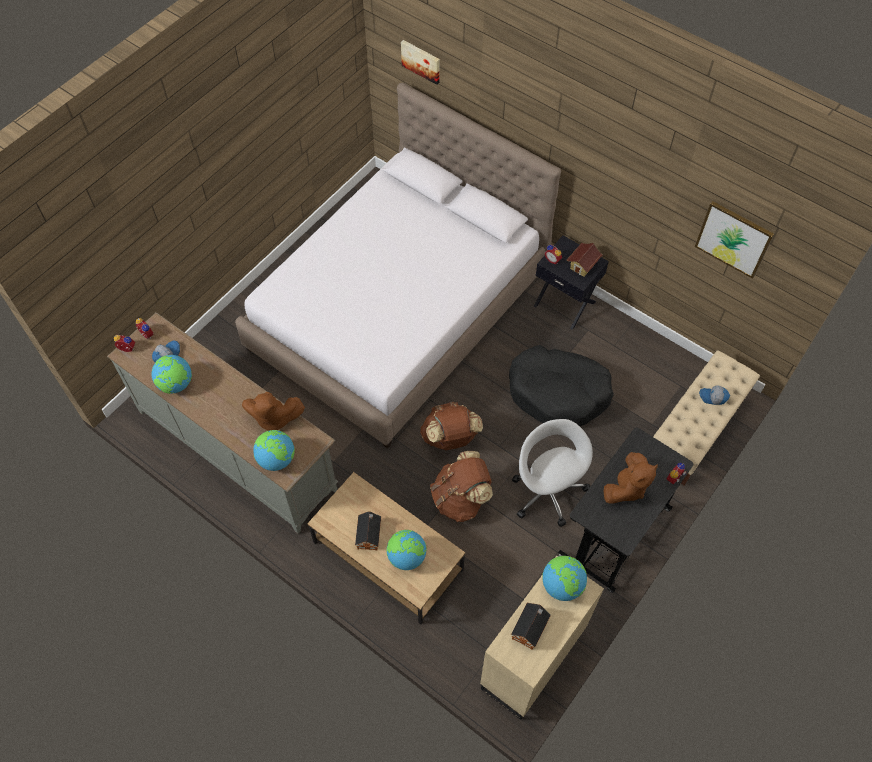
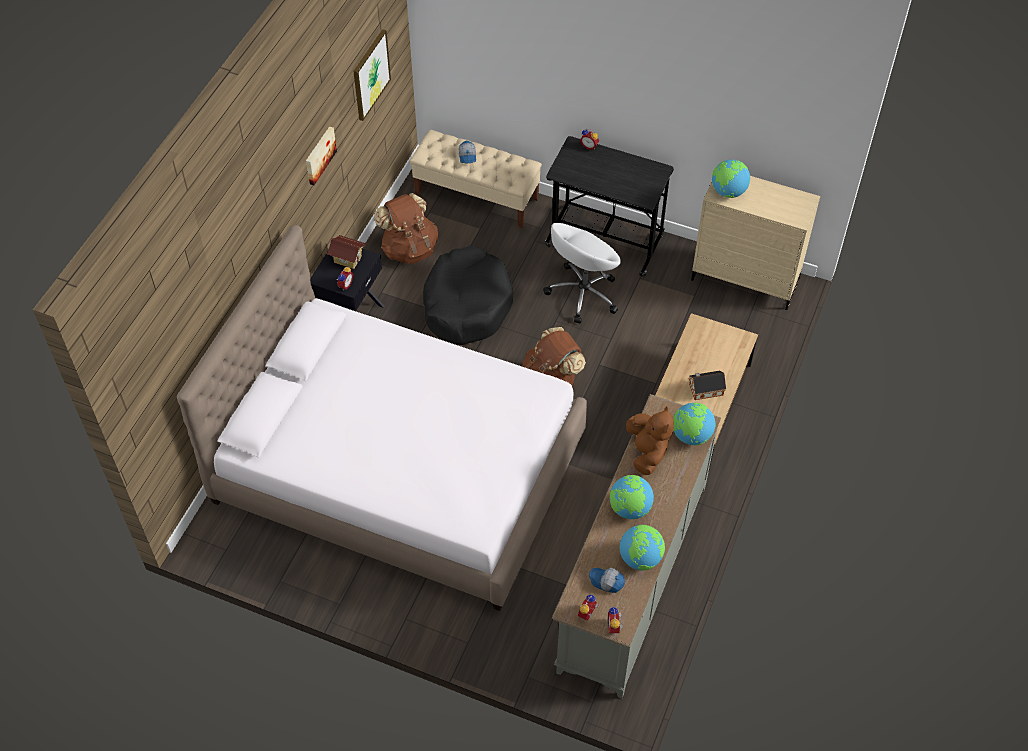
camera: 105 degrees left, 5 degrees down
(406, 557) = (714, 355): globe -> globe (629, 508)
(421, 61) = (171, 352): picture -> picture (319, 155)
(460, 499) = (614, 361): brown backpack -> brown backpack (409, 248)
(530, 628) = (773, 205): toy house -> none
(626, 488) = (610, 175): brown plush toy -> none

